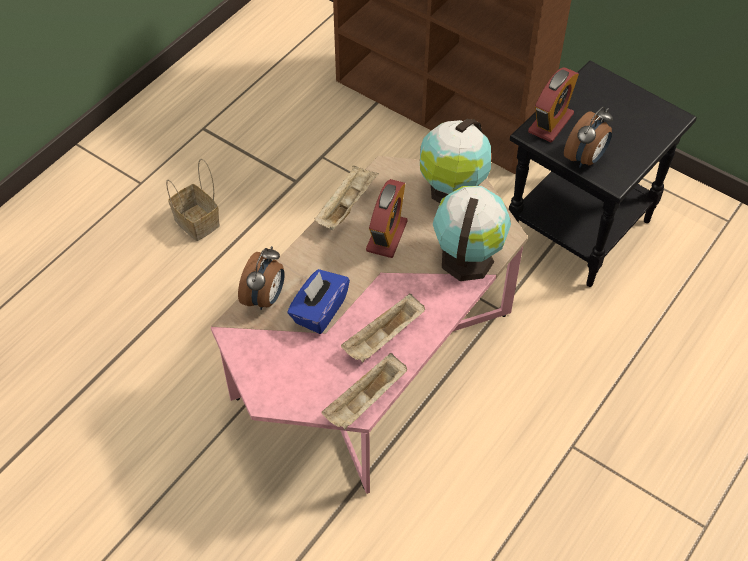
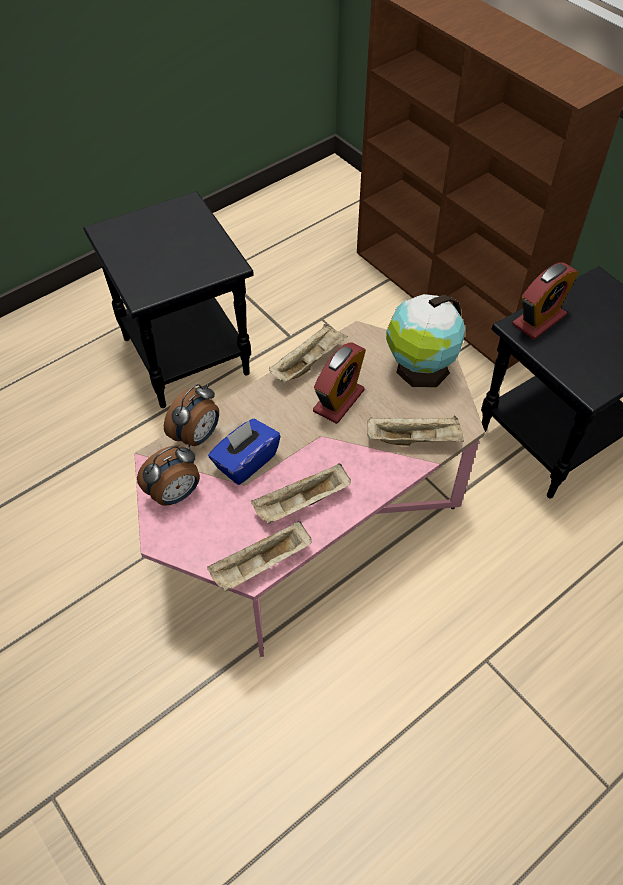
camera: 15 degrees right, 0 degrees up
(198, 223) = (188, 356): basket -> black side table
(467, 257) = (414, 439): globe -> beige tray
(585, 158) = (566, 363): alarm clock -> alarm clock (175, 494)

